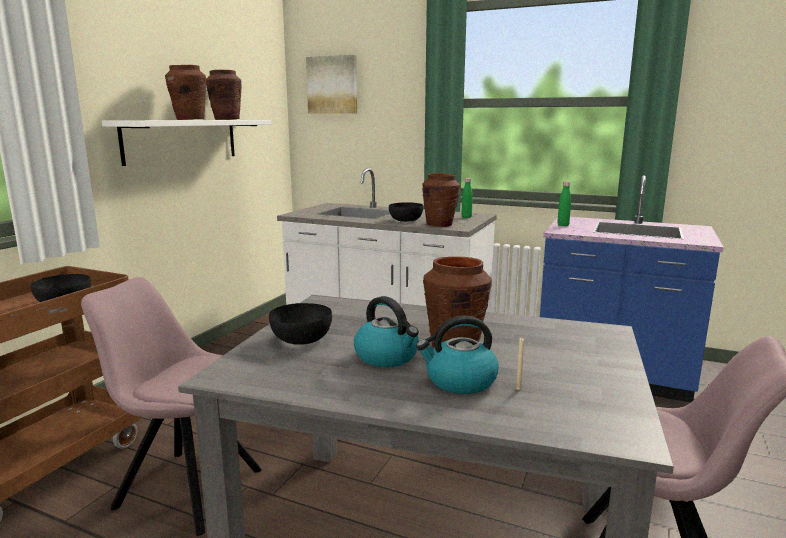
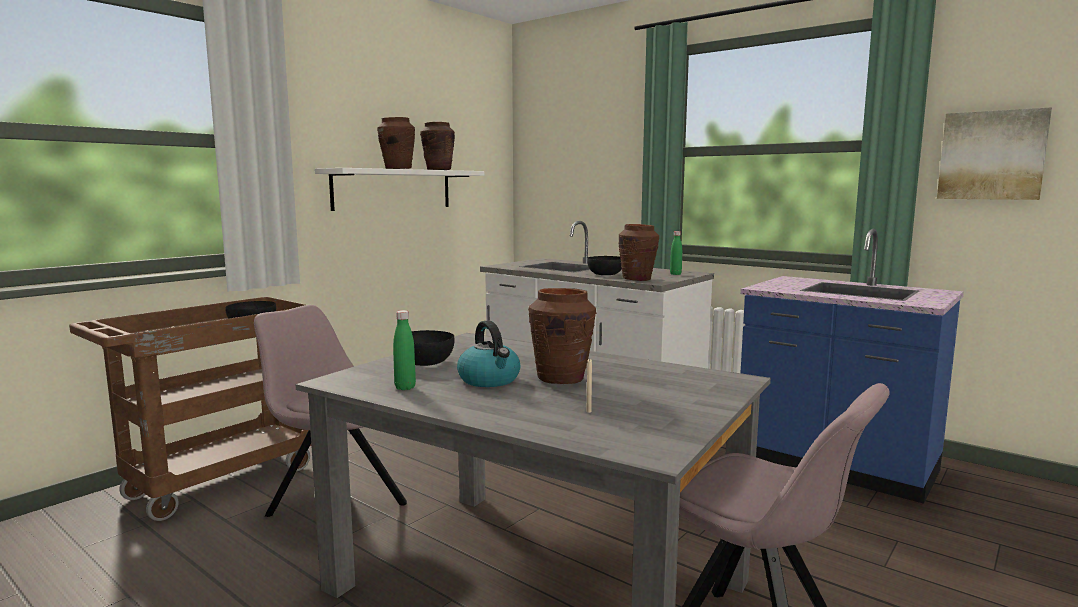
camera: 15 degrees right, 5 degrees down
(332, 85) = (555, 136): picture -> picture (992, 155)
(459, 381) = (538, 402): kettle -> none
(563, 225) = (773, 283): green bottle -> green bottle (405, 387)

